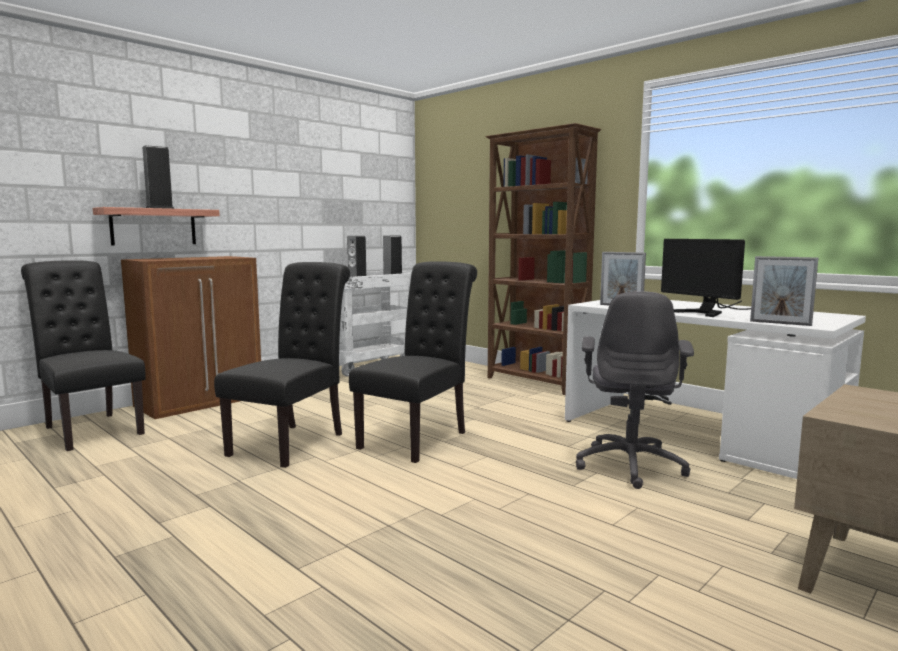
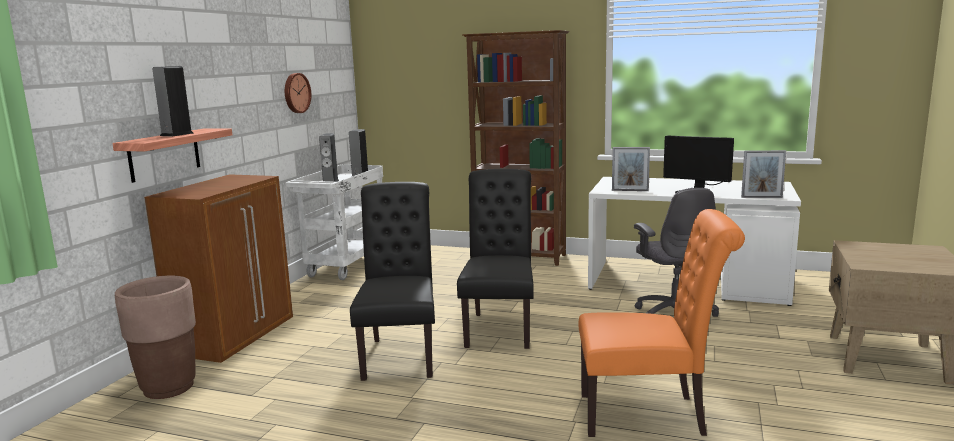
camera: 25 degrees left, 5 degrees up
(90, 429) = (168, 388): black chair -> brown planter
(330, 194) = (296, 93): none -> wall clock
(439, 563) = (650, 415): none -> orange chair

